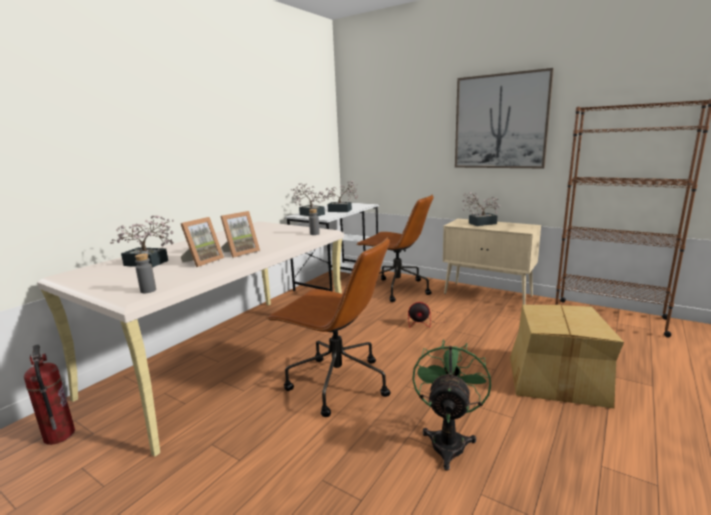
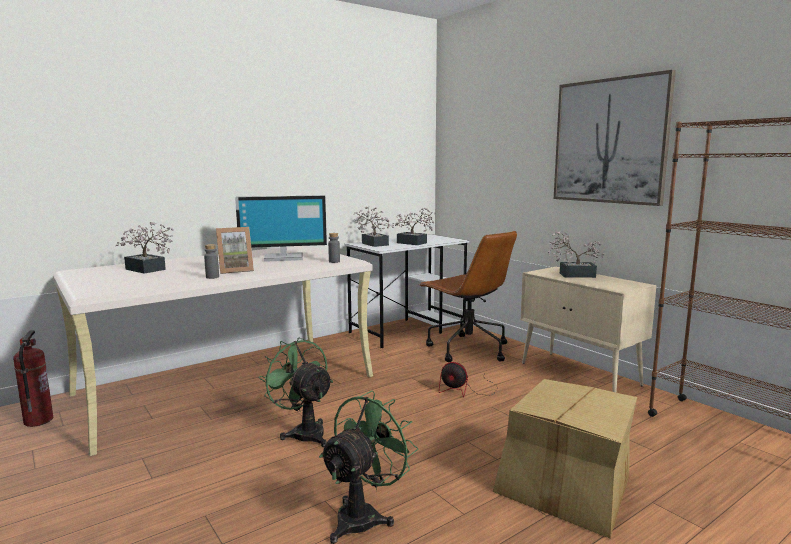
camera: 20 degrees right, 5 degrees down
(148, 290) = (109, 290): grey bottle -> grey bottle (212, 277)
(203, 261) = (191, 273): picture frame -> none
(263, 235) = (283, 258): none -> monitor
(336, 383) = (304, 432): brown office chair -> green fan

